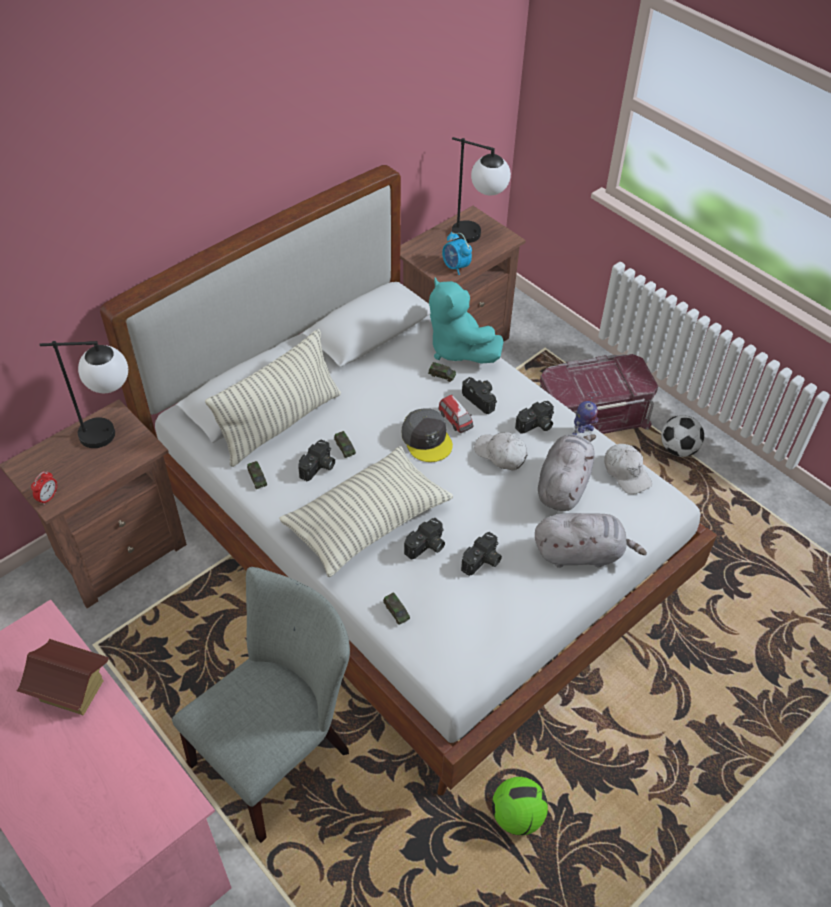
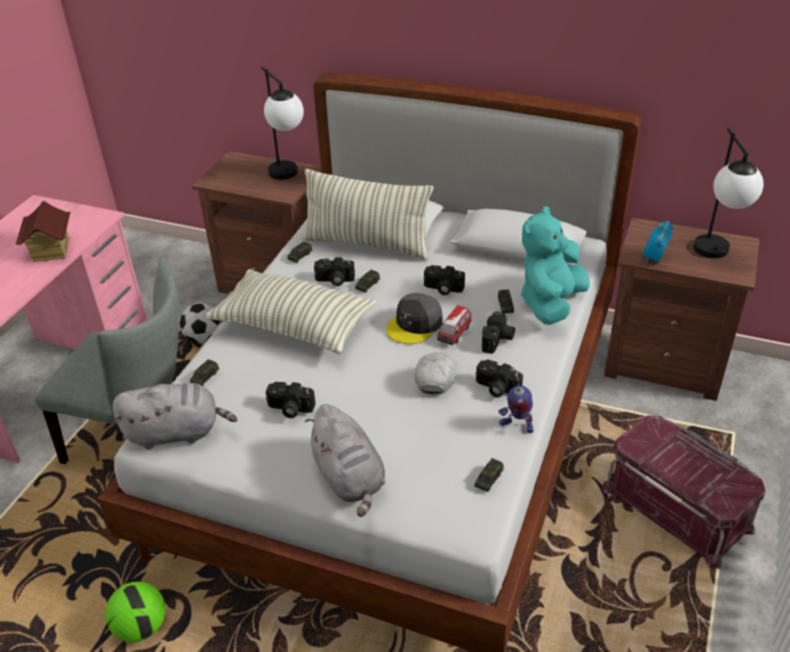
camera: 65 degrees right, 10 degrees down
(48, 497) = (212, 178): alarm clock -> none
(426, 547) = (285, 368): camera -> camera (442, 289)
(563, 485) = (432, 435): grey plush toy -> grey plush toy (177, 432)
(626, 473) = (489, 479): white cap -> toy car
(678, 449) = (707, 609): football -> football (204, 338)

